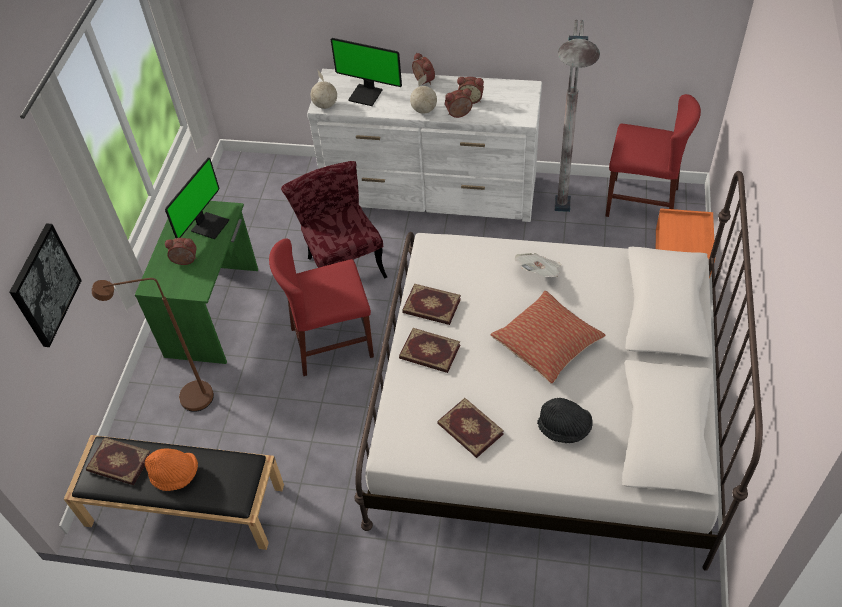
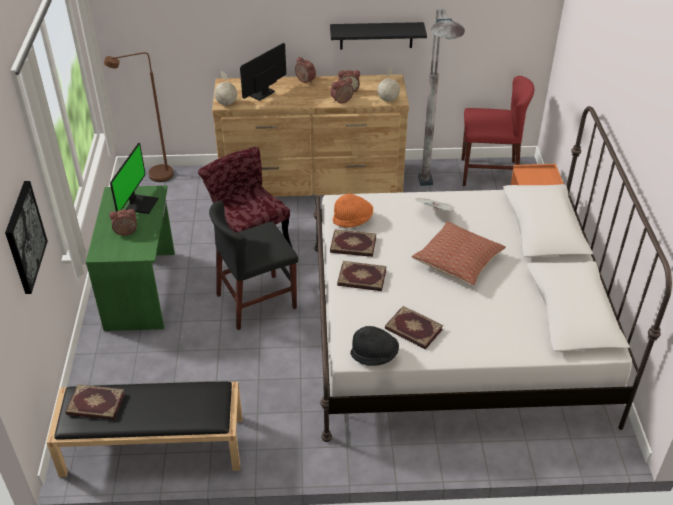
camera: 15 degrees left, 10 degrees down
(176, 475) = (153, 407): orange hat -> orange hat (353, 220)
(187, 399) = (134, 361): brown floor lamp -> brown floor lamp (154, 176)
(332, 342) = (256, 301): red chair -> black chair
(366, 94) = (260, 93): monitor -> monitor turned 120 degrees clockwise
(424, 110) = (312, 100): globe -> globe (388, 99)
(431, 192) = (312, 181): white dresser -> brown dresser
(510, 34) = (376, 35): none -> black shelf
(564, 428) = (491, 319): black hat -> black hat (374, 355)

